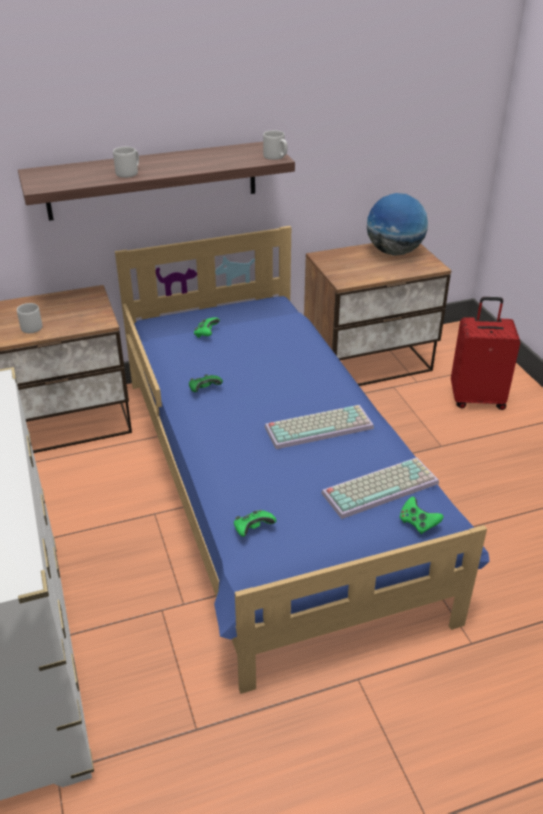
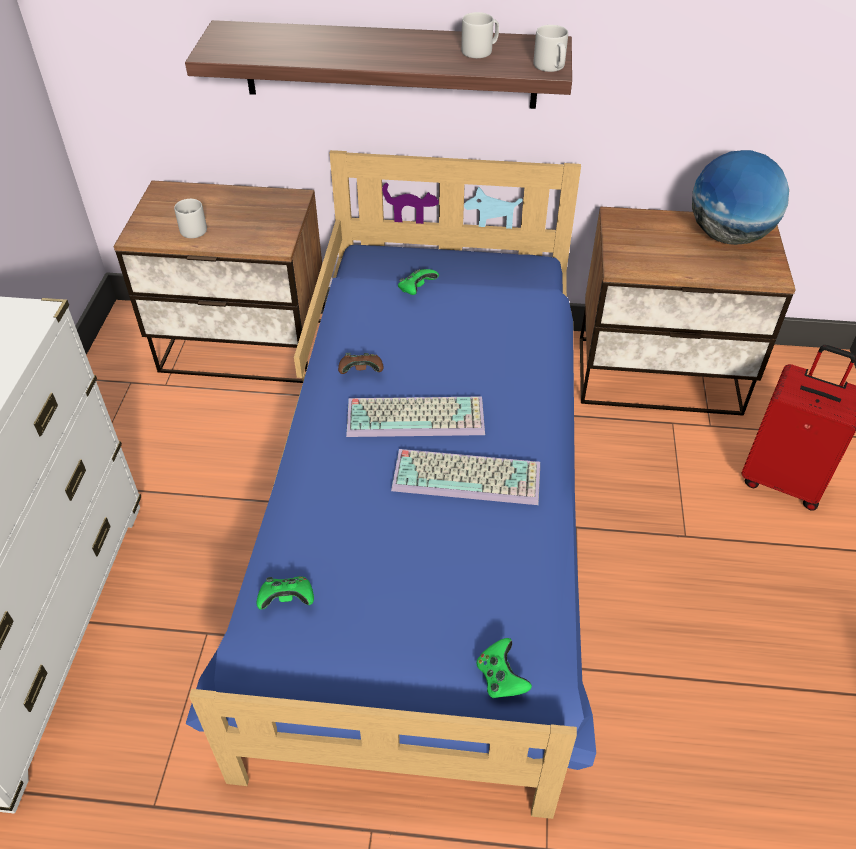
camera: 25 degrees right, 10 degrees up
(129, 173) = (335, 54): grey mug -> grey mug (480, 51)
(204, 390) = (361, 372): green game controller -> brown game controller
(380, 486) = (488, 599): keyboard -> keyboard (417, 416)

